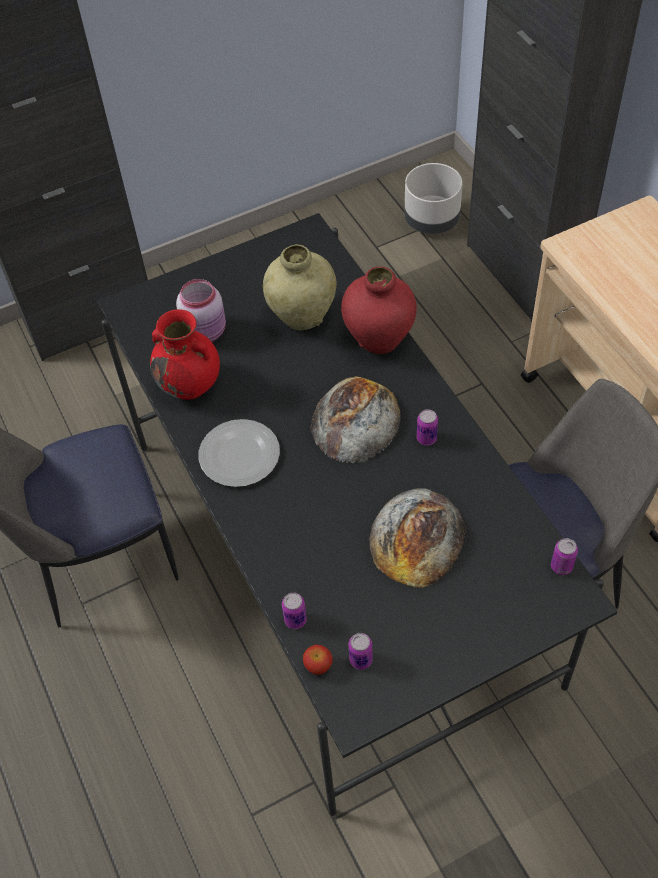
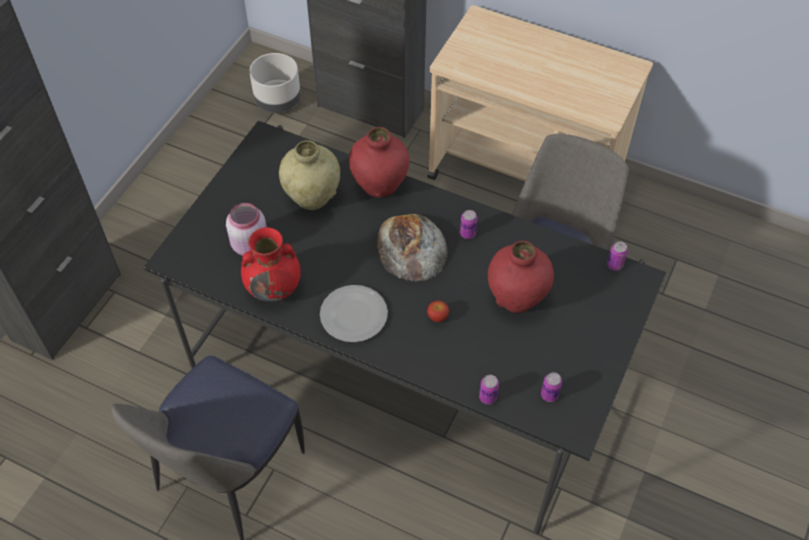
camera: 40 degrees left, 0 degrees up
(318, 666) = (527, 416): apple -> apple (437, 317)
(417, 537) = (516, 298): bread -> red vase

